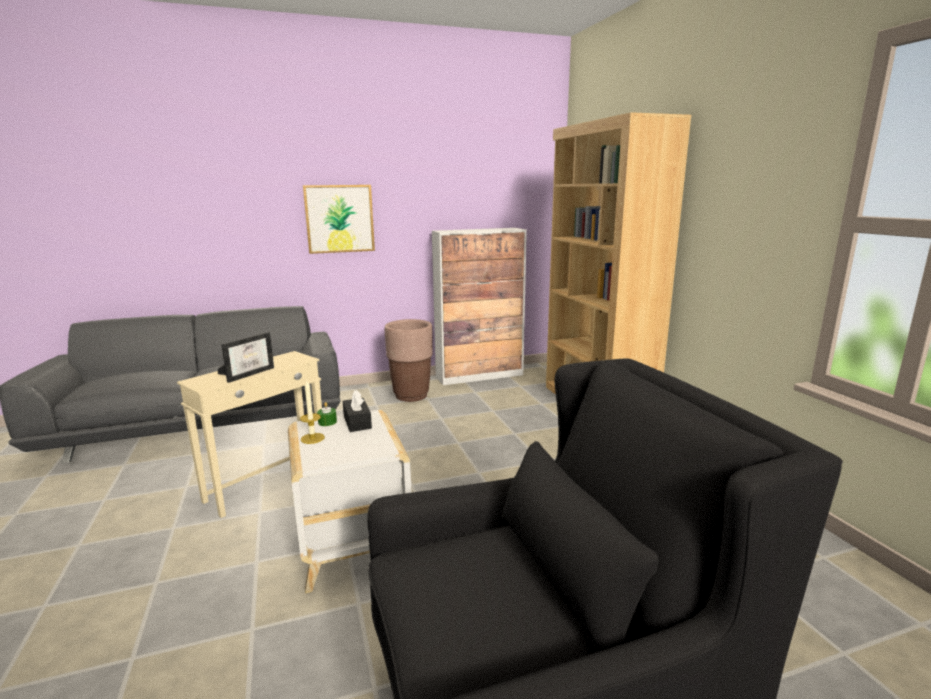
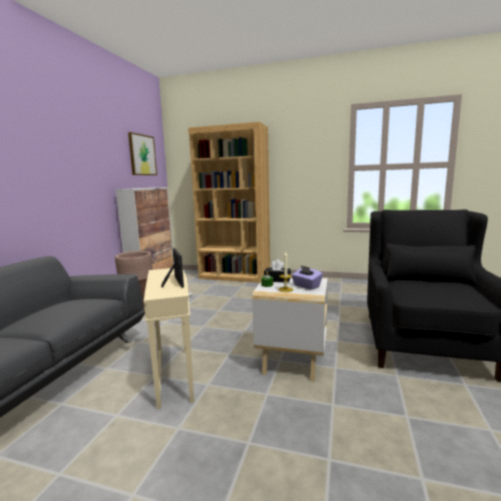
camera: 55 degrees left, 5 degrees down
(339, 219) = (58, 179): picture -> picture (142, 155)
(340, 448) = (306, 286): none -> purple tissue box

